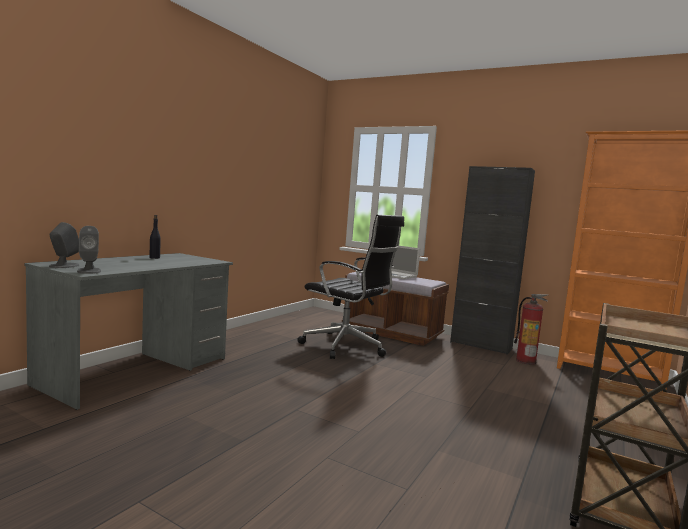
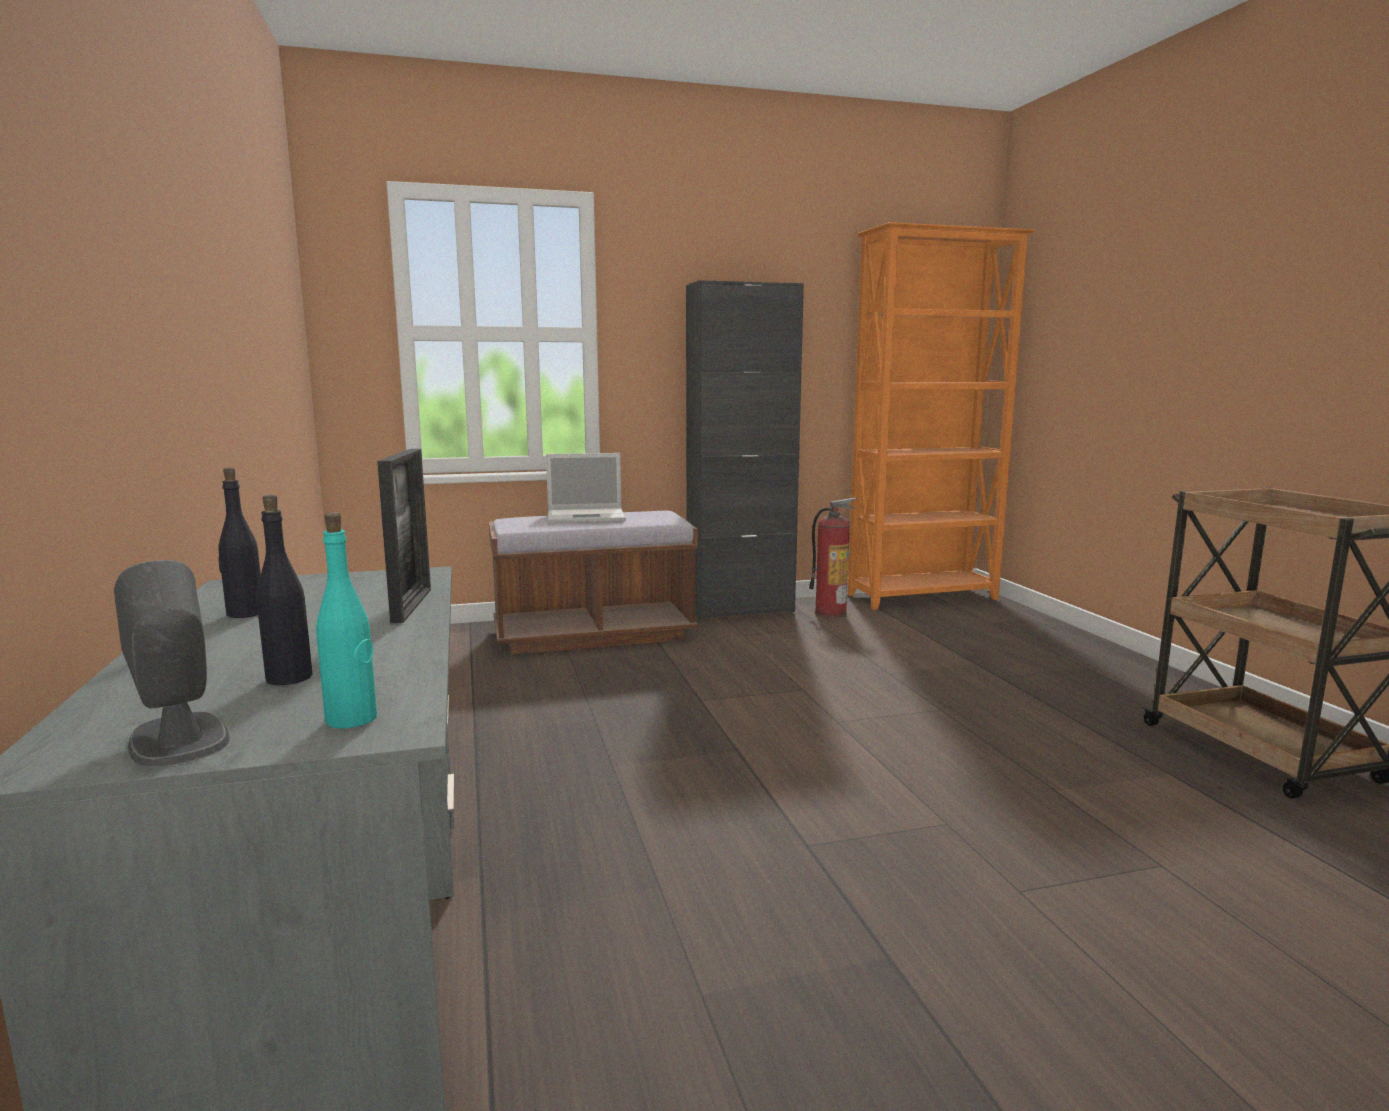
camera: 45 degrees left, 5 degrees up
(89, 271) = (352, 719): grey speaker -> turquoise bottle
(110, 265) = (288, 678): none -> black bottle
(184, 264) = (412, 605): none -> picture frame
(347, 346) = (593, 690): black office chair -> none

